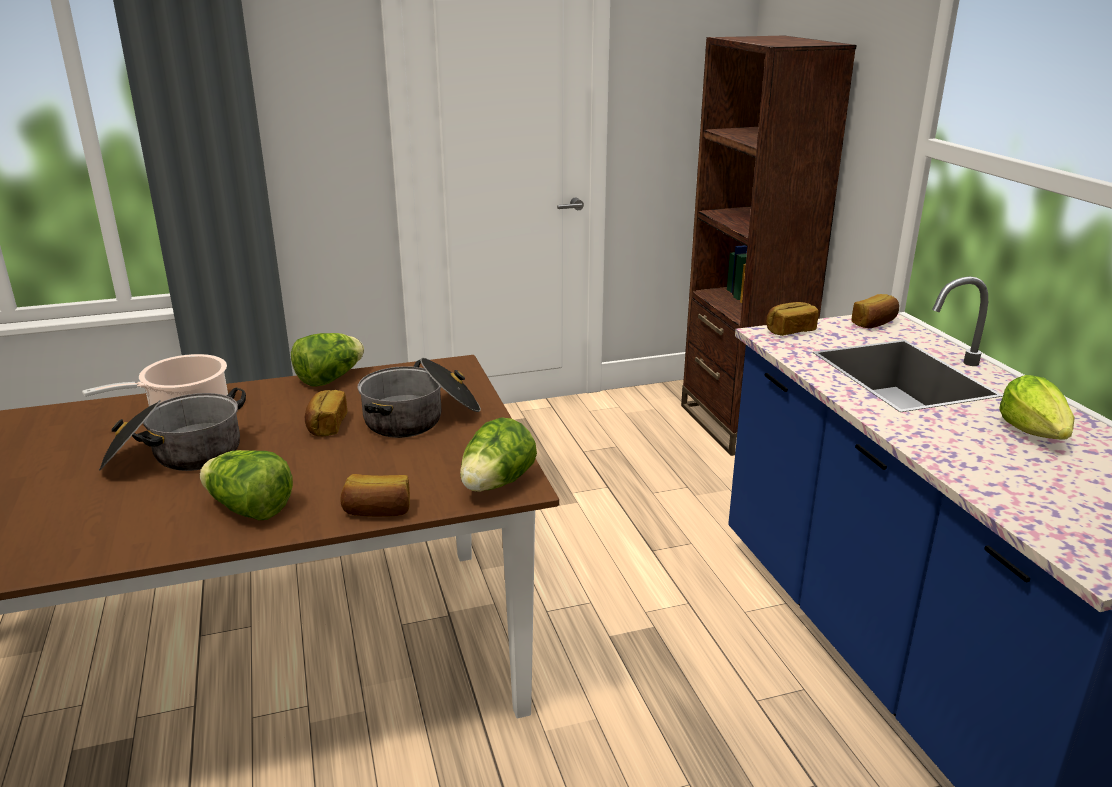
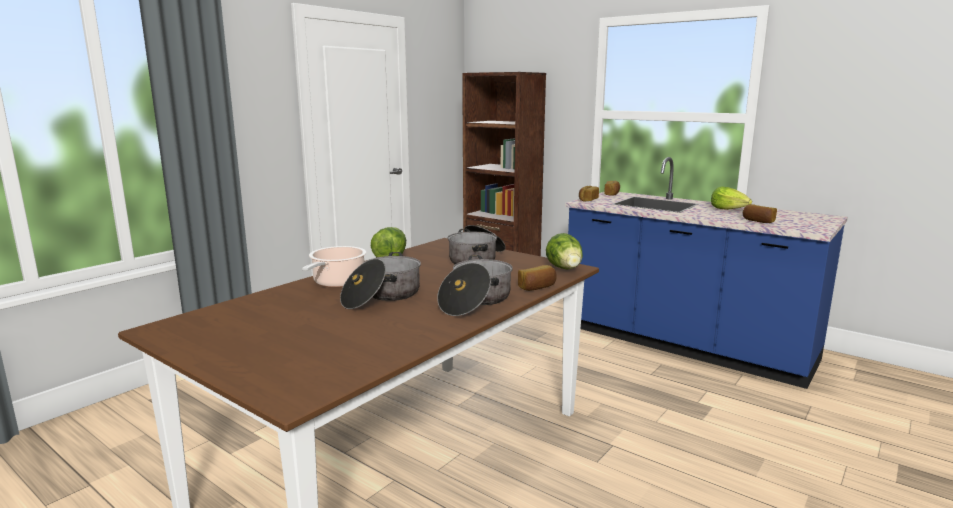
camera: 35 degrees left, 10 degrees down
(249, 509) = (475, 301): lettuce -> cooking pot
(326, 426) = (435, 271): bread -> bread (758, 221)

